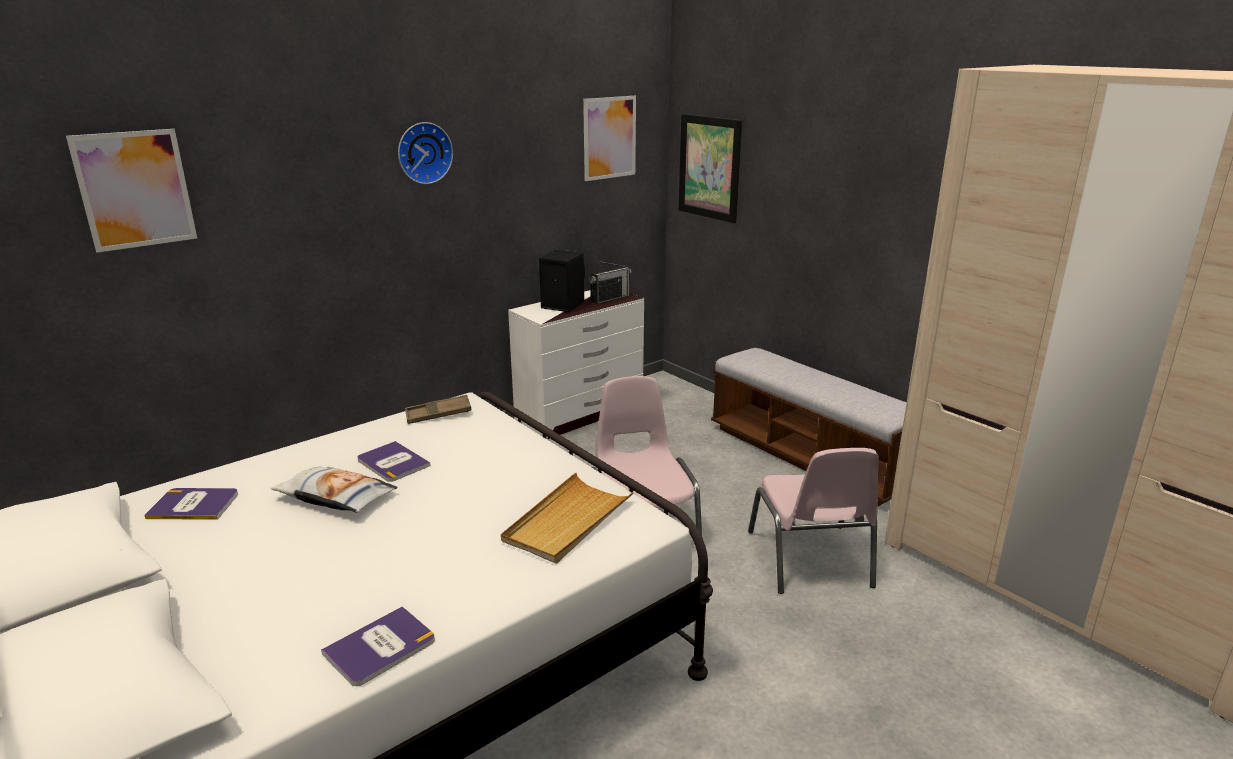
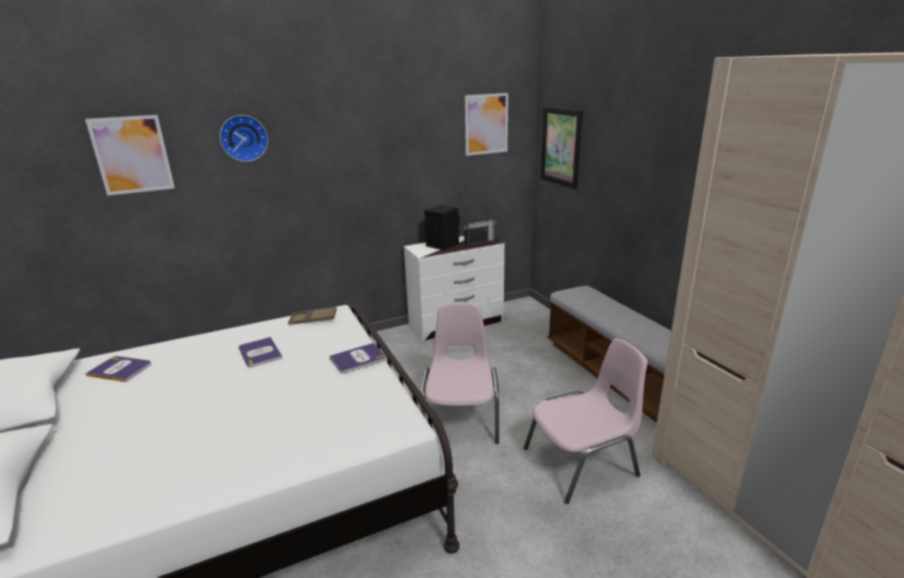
camera: 15 degrees right, 0 degrees up
(335, 497) = (206, 375): pillow -> none
(380, 647) = (153, 501): book -> book (358, 359)
(423, 153) = (338, 133): wall clock -> wall clock (243, 138)
(567, 521) = (347, 416): beige tray -> none
(810, 560) = (582, 462): pink chair -> pink chair turned 120 degrees counterclockwise

